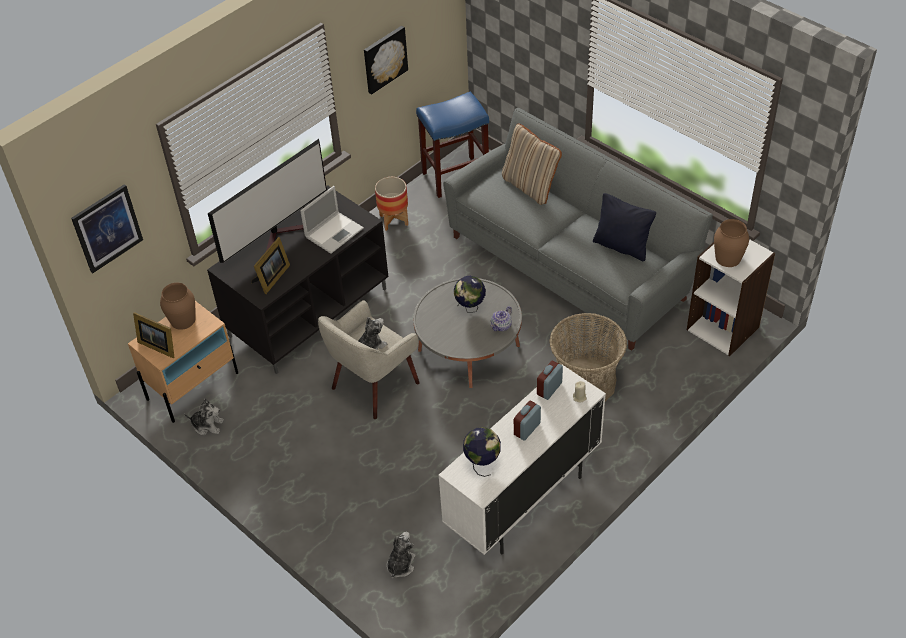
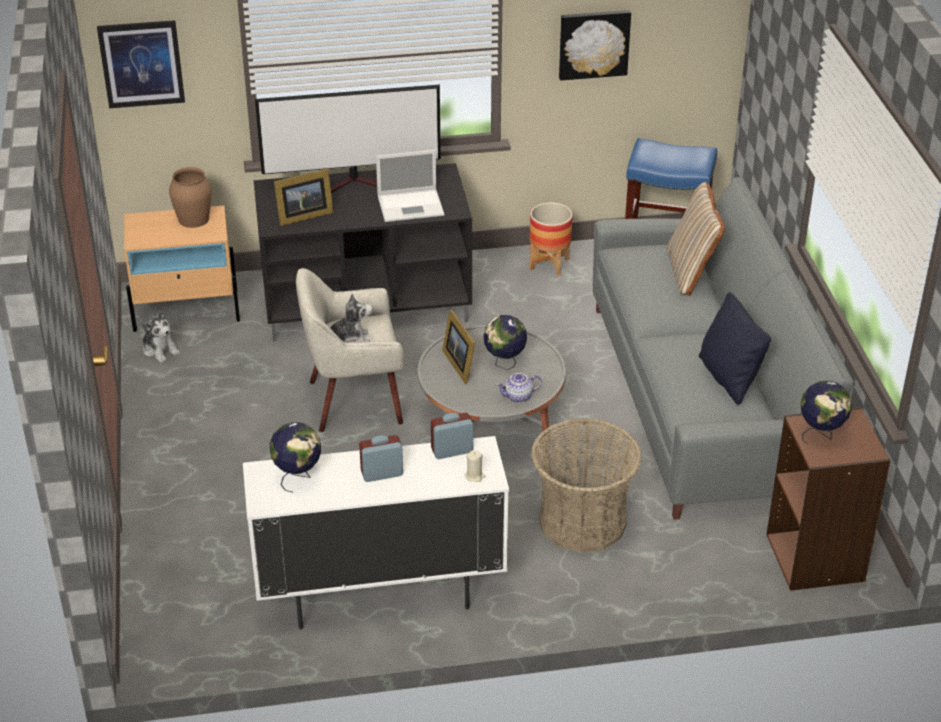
camera: 35 degrees right, 10 degrees down
(158, 345) = (147, 228): picture frame -> picture frame (461, 364)
(400, 565) = (190, 575): plush toy -> none
(723, 328) = (816, 557): white bookcase -> brown bookcase
(727, 258) = (821, 435): brown vase -> globe

